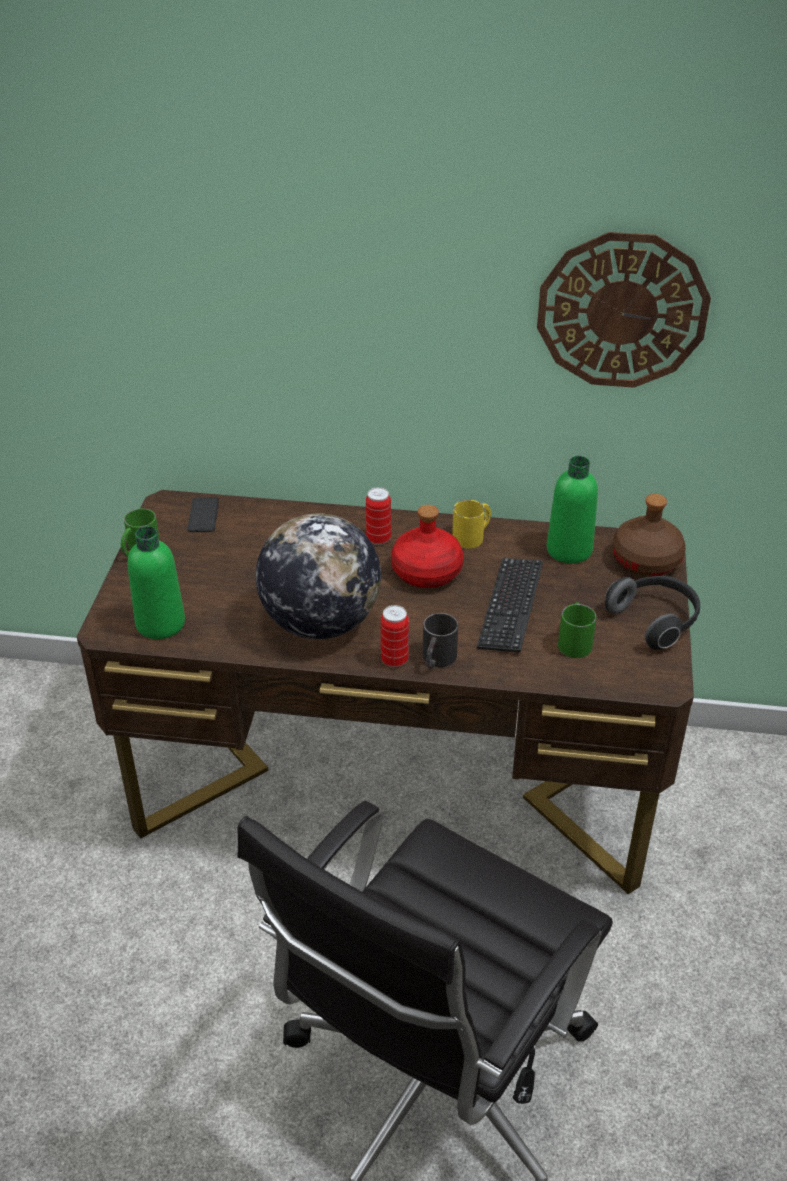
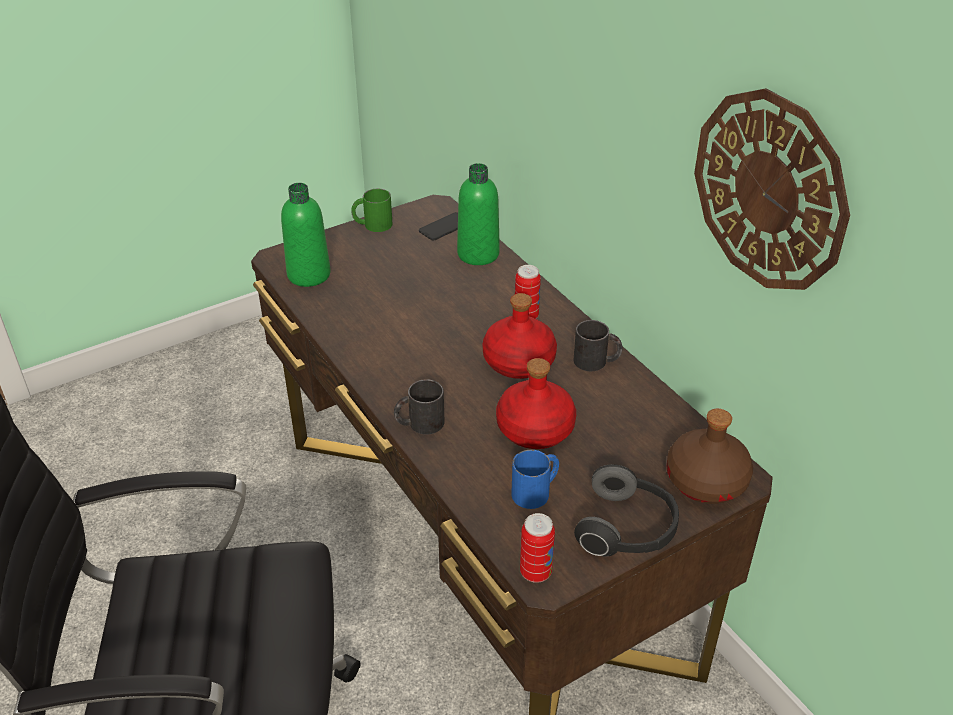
camera: 50 degrees right, 0 degrees up
(320, 623) = (393, 342): globe -> none
(394, 660) = (394, 401): can -> can (535, 572)
(472, 536) = (597, 361): yellow mug -> black mug
(510, 606) = (535, 429): keyboard -> red bottle
(569, 550) = (654, 425): green bottle -> green bottle (478, 254)
(574, 641) = (536, 491): green mug -> blue mug

